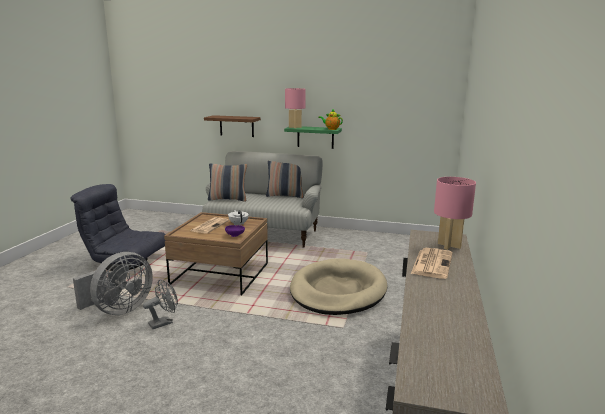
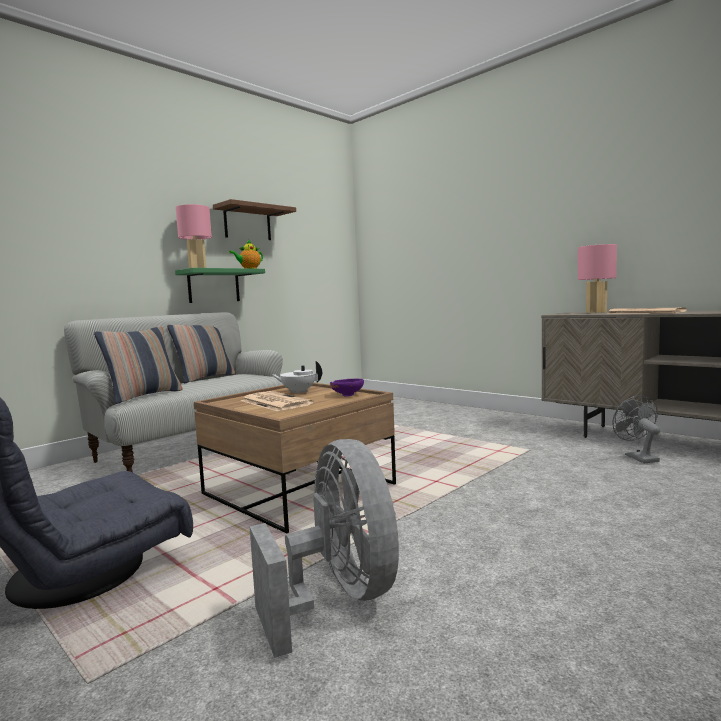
camera: 60 degrees left, 10 degrees down
(164, 322) = (439, 551): grey fan -> grey fan (637, 457)
(236, 126) = (74, 274): brown shelf -> brown shelf (247, 223)
(338, 291) = (436, 440): beige dog bed -> none

